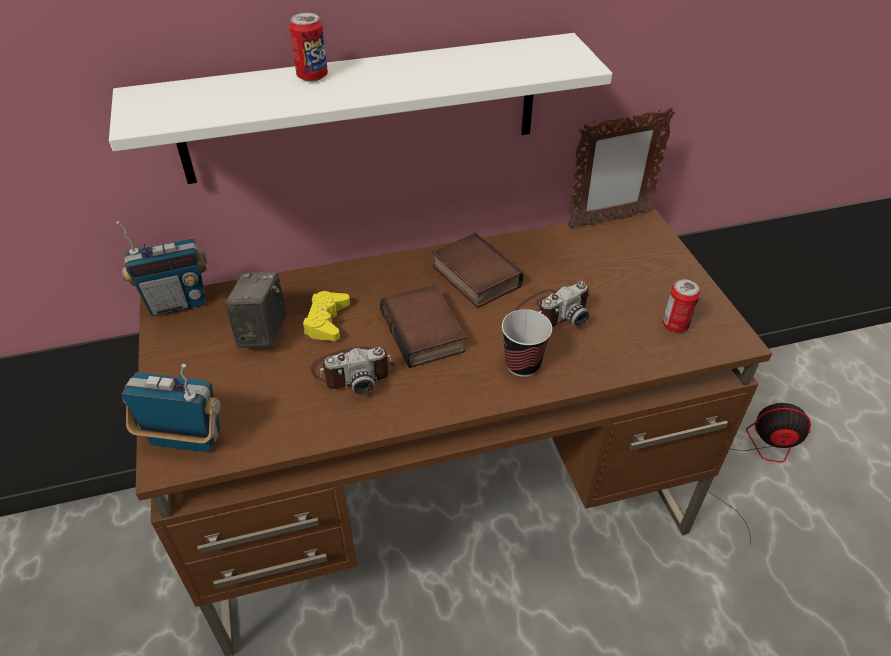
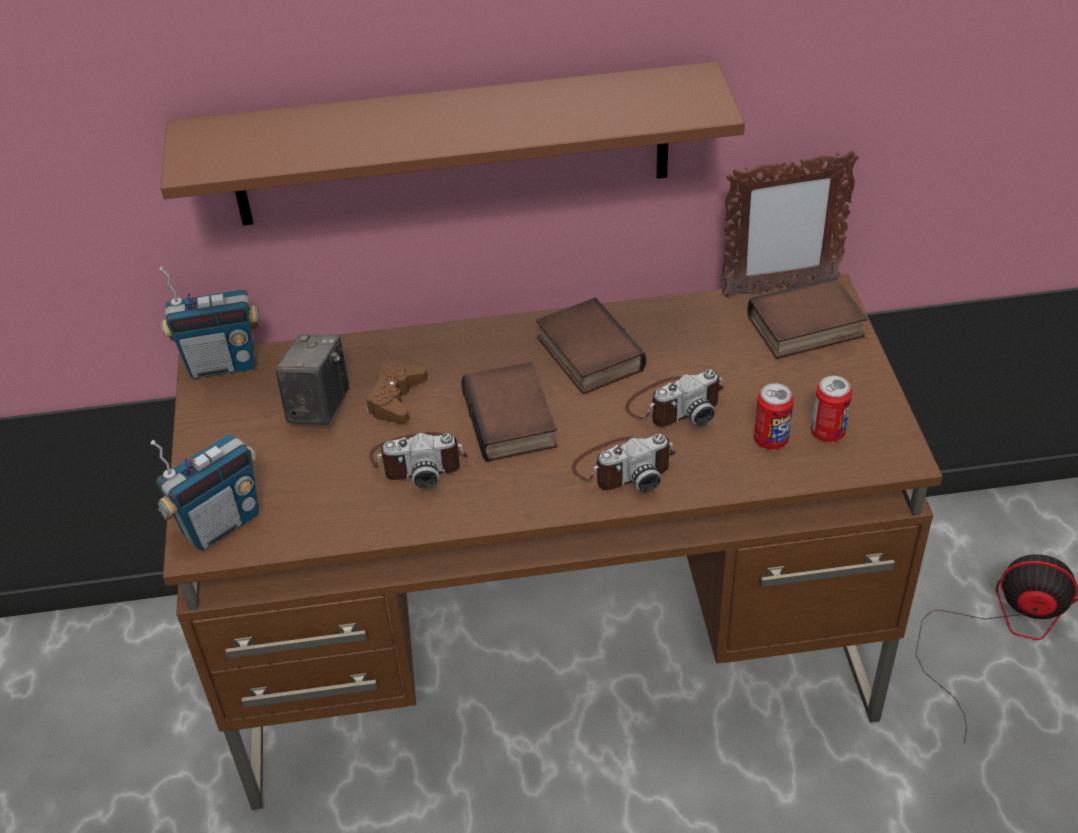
camera: 10 degrees right, 0 degrees up
(185, 440) = (220, 524): radio -> radio turned 120 degrees clockwise
(312, 76) = (389, 114): can -> can (770, 440)
(327, 321) = (396, 399): yellow game controller -> brown game controller
(361, 109) = (451, 146): white shelf -> brown shelf
(522, 364) = (623, 467): cup -> camera
(635, 248) = (805, 329): none -> book

